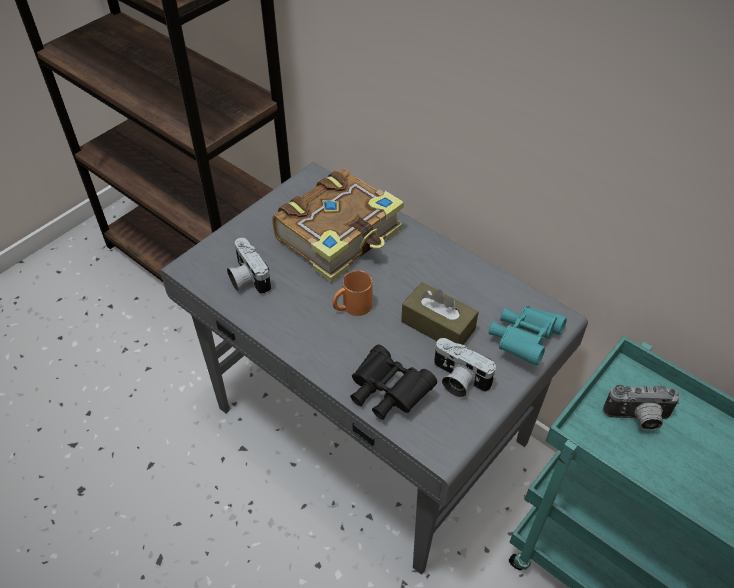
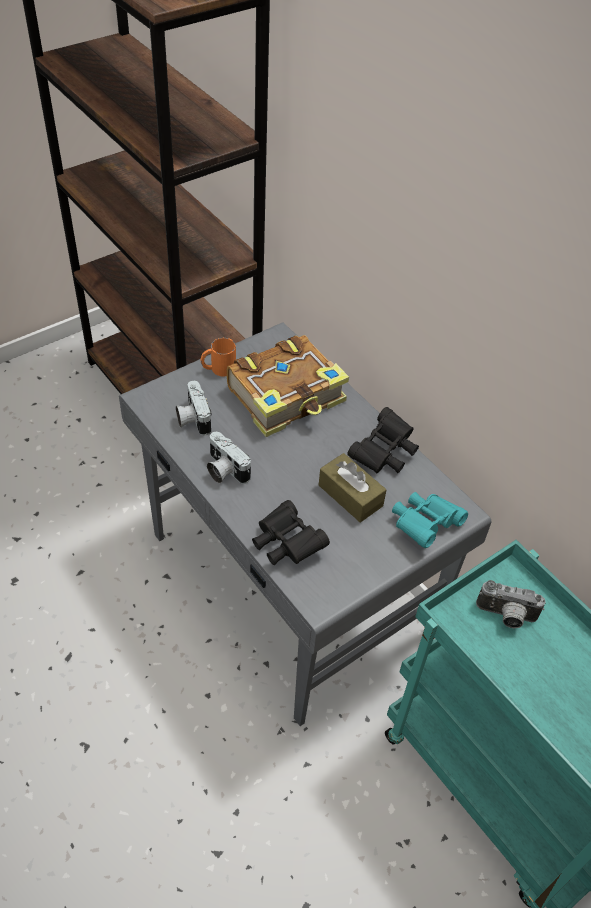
camera: 10 degrees right, 0 degrees up
(352, 307) = (278, 462): orange mug -> orange mug (218, 368)
(458, 274) = (384, 453): none -> black binoculars
(458, 380) = (352, 546): camera -> camera (224, 470)

